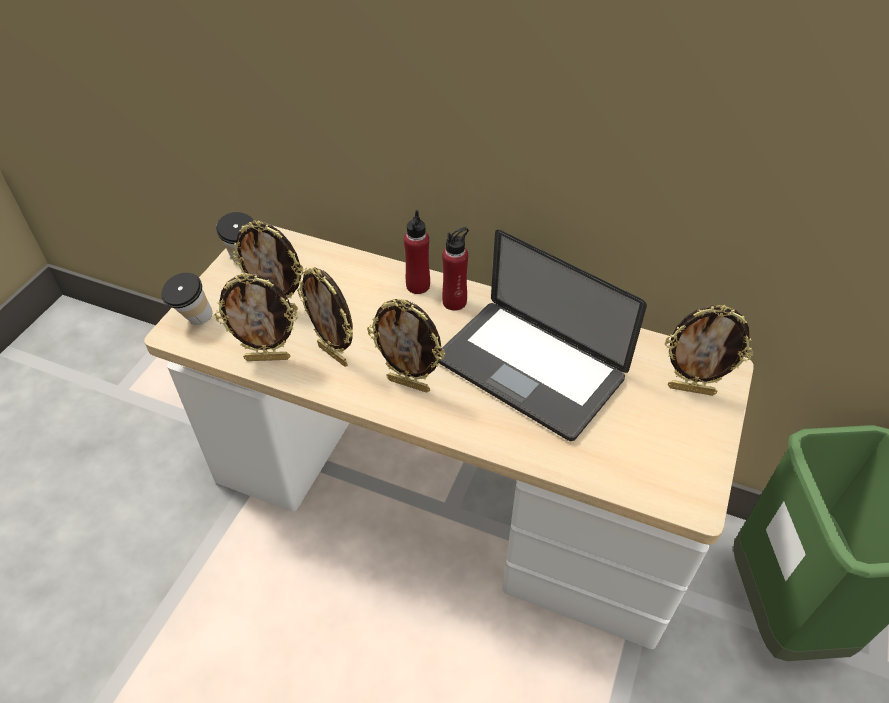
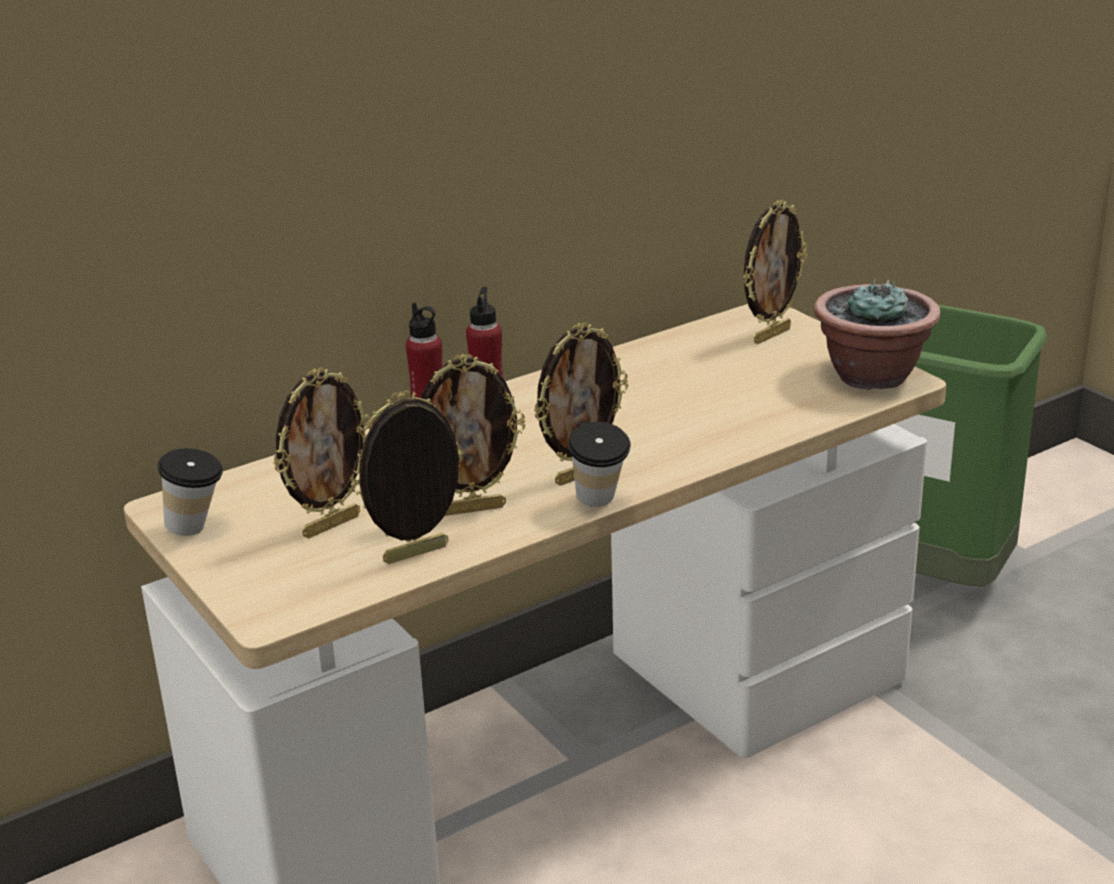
camera: 55 degrees left, 20 degrees down
(194, 321) = (269, 596): cup -> cup (599, 504)
(268, 358) = (417, 555): picture frame -> picture frame turned 150 degrees counterclockwise
(529, 370) = (647, 403): laptop -> none
(683, 479) = (872, 376): none -> potted plant

